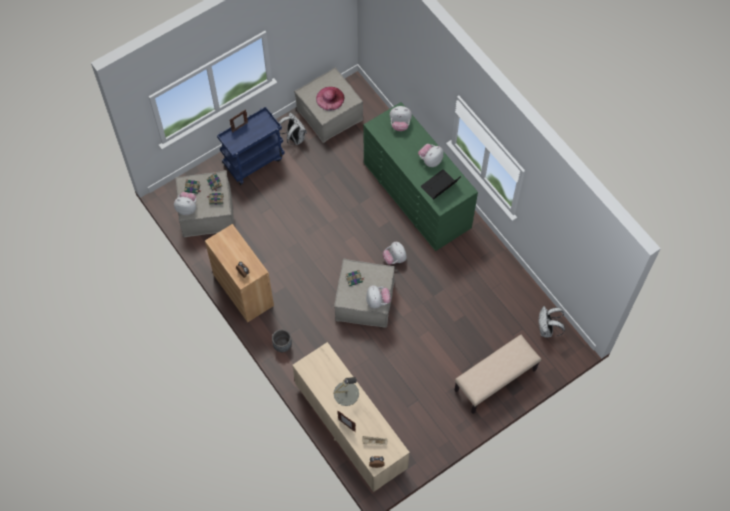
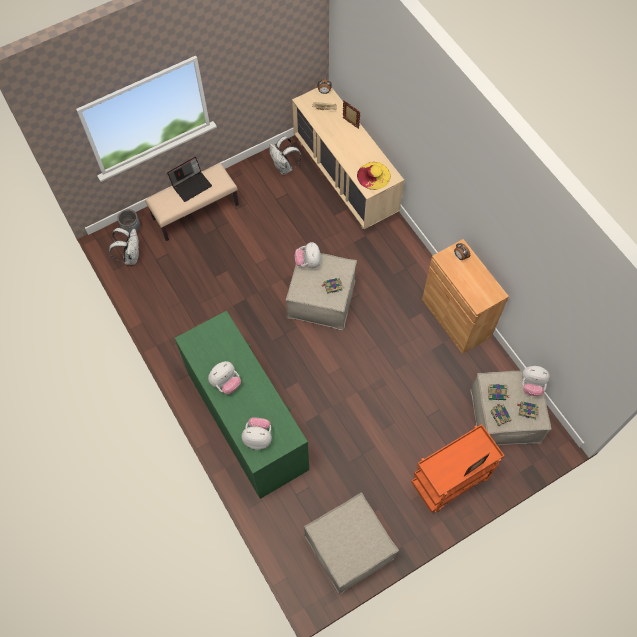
camera: 175 degrees left, 0 degrees up
(254, 161) = (450, 482): blue cart -> orange cart
(282, 345) = (412, 258): grey planter -> grey planter (131, 228)
(294, 138) = (398, 512): white backpack -> white backpack (284, 167)
(321, 367) = (373, 175): none -> yellow hat
(330, 98) = (349, 532): pink hat -> none
(346, 393) = (349, 150): grey table lamp -> none
(394, 258) = (283, 343): plush toy -> none
(439, 187) = (220, 347): laptop -> laptop (191, 185)

